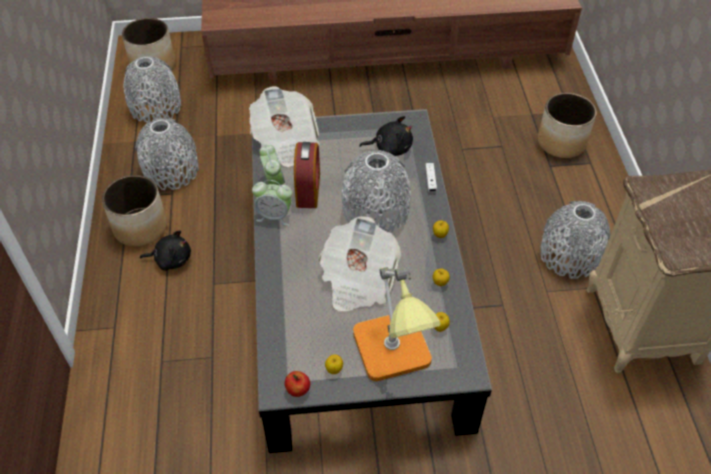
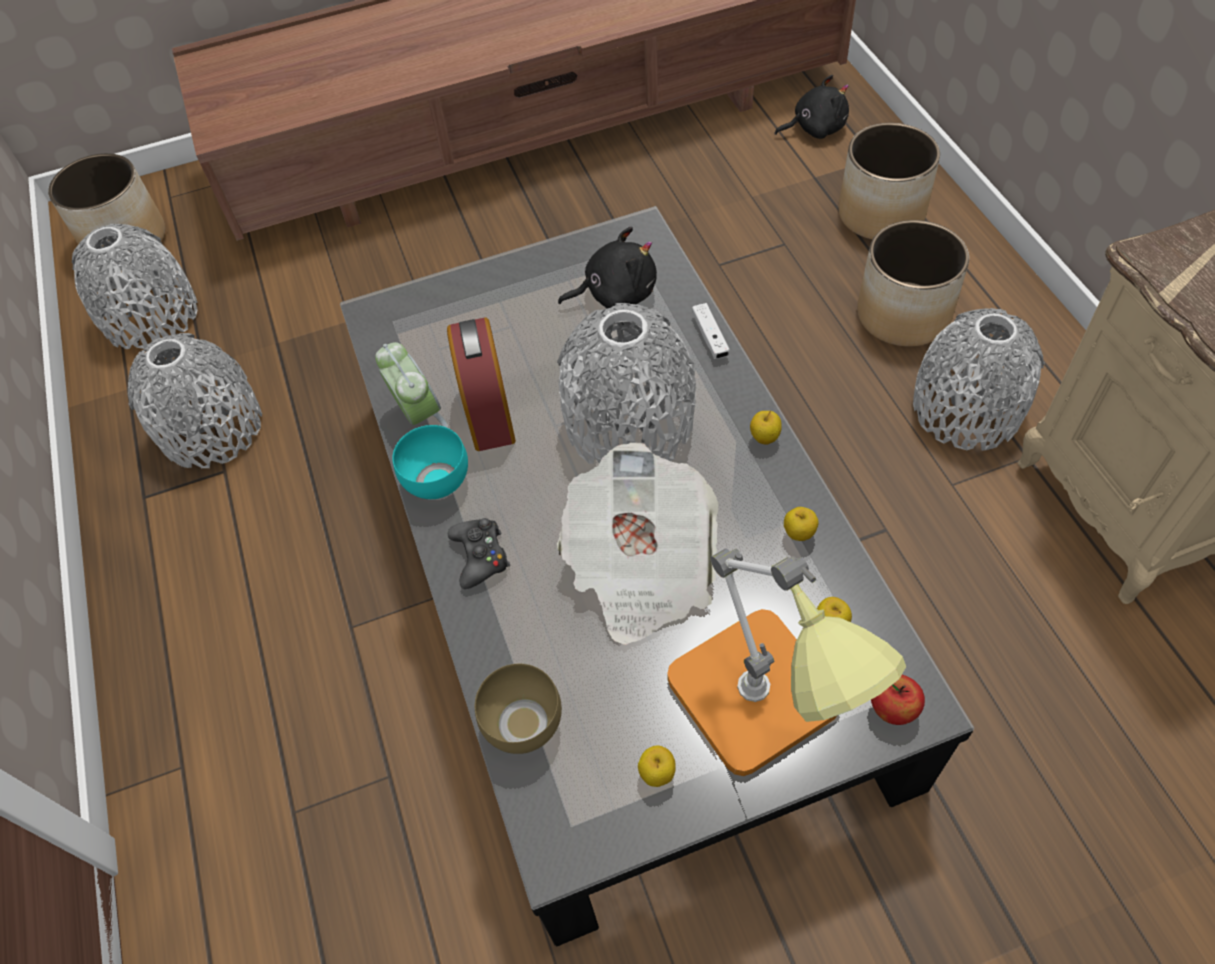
camera: 10 degrees left, 5 degrees up
(140, 227) = (181, 552): planter -> planter (902, 315)
(171, 259) = (257, 599): black plush toy -> black plush toy (815, 128)
(274, 216) = (439, 479): alarm clock -> turquoise bowl
(279, 332) = (521, 721): none -> brown bowl
(283, 255) = (480, 556): none -> black game controller
(286, 141) = (416, 326): newspaper -> none
(298, 390) = (599, 840): apple -> apple (892, 708)

